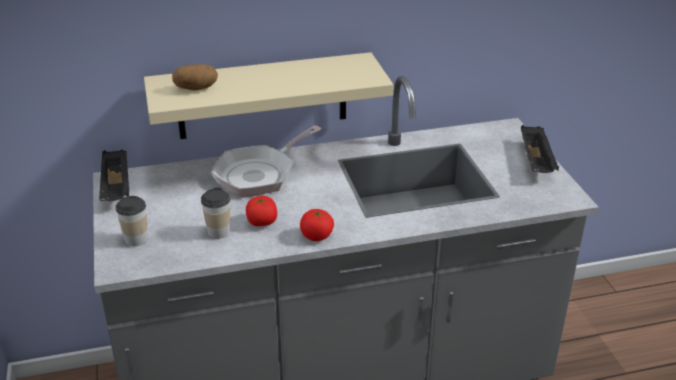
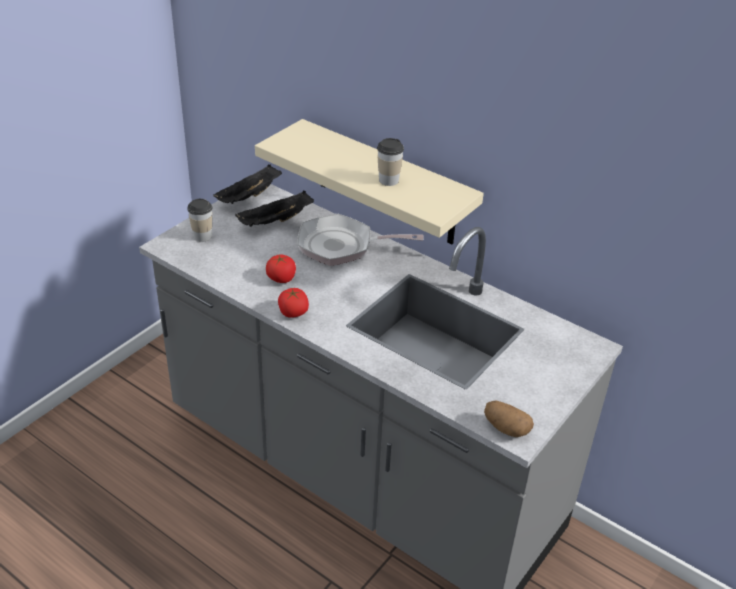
camera: 50 degrees right, 5 degrees up
(196, 88) = (311, 146): potato -> potato (505, 428)
(218, 232) = (248, 265): cup -> cup (388, 180)
(536, 162) = (554, 390): black tray -> black tray (275, 221)

